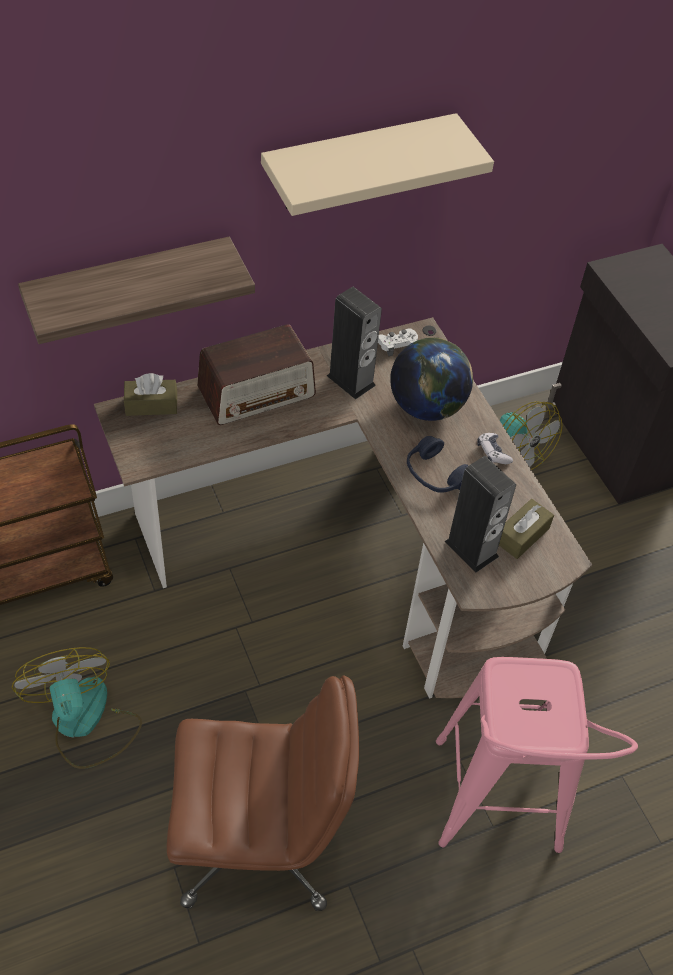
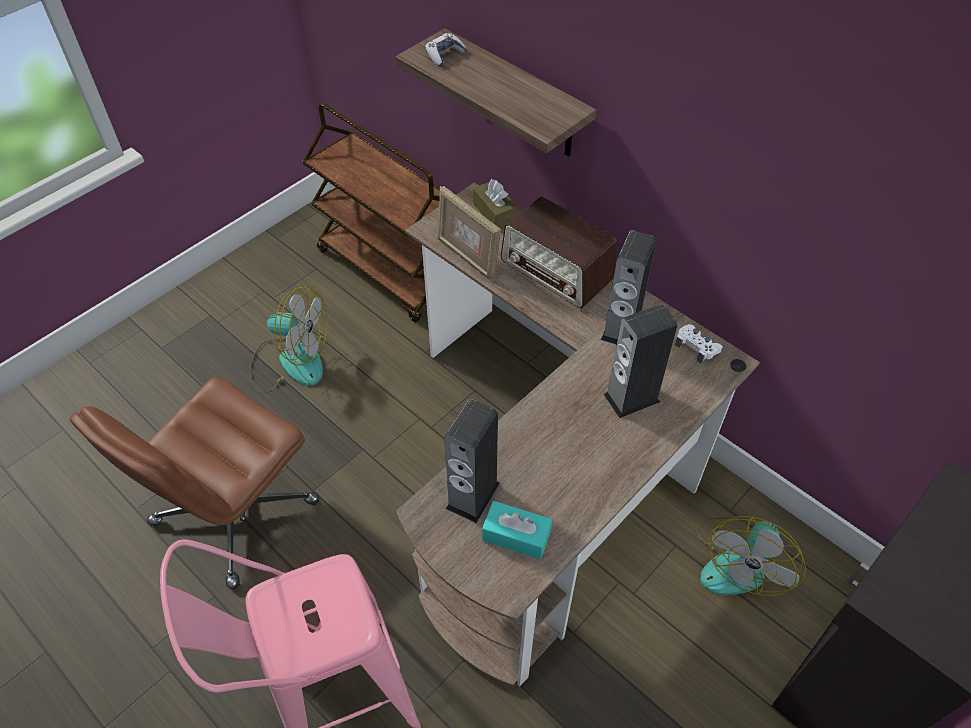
camera: 70 degrees right, 0 degrees up
(84, 722) = (290, 361): fan -> fan turned 60 degrees clockwise
(197, 449) = (467, 257): none -> picture frame
(259, 839) = (234, 514): brown office chair -> brown office chair turned 60 degrees clockwise
(358, 163) = (725, 120): beige shelf -> none
(426, 407) = (631, 398): globe -> speaker
(434, 474) = (548, 433): blue headphones -> none
(493, 453) = (611, 474): game controller -> game controller (445, 55)
(522, 535) = (516, 536): brown tissue box -> turquoise tissue box

